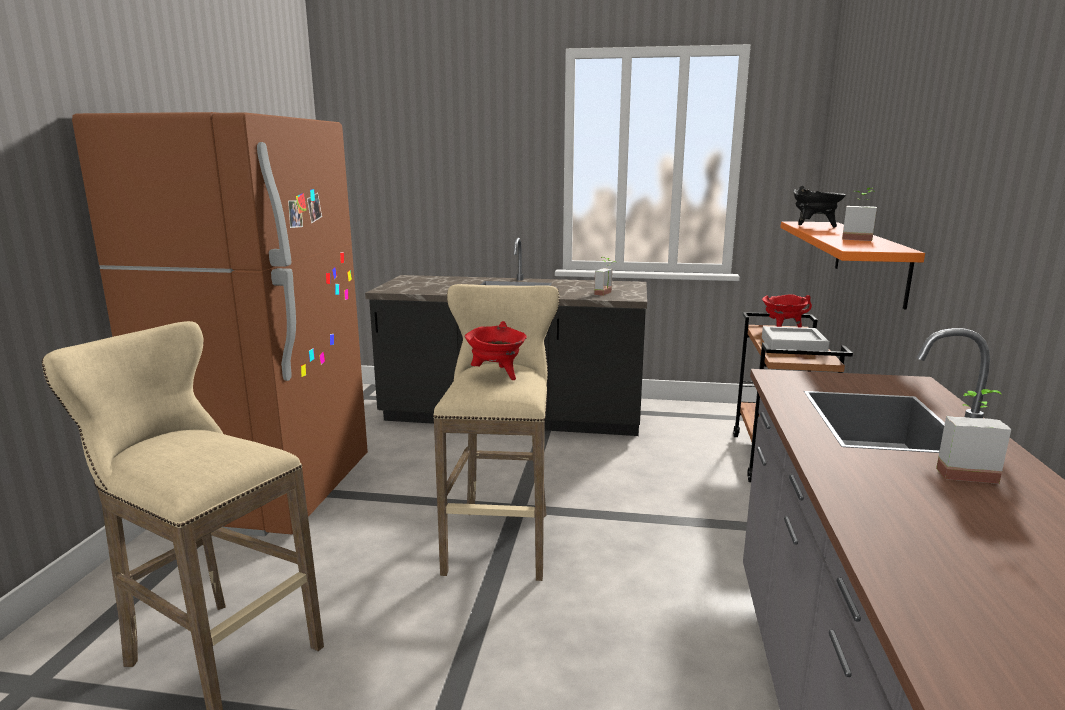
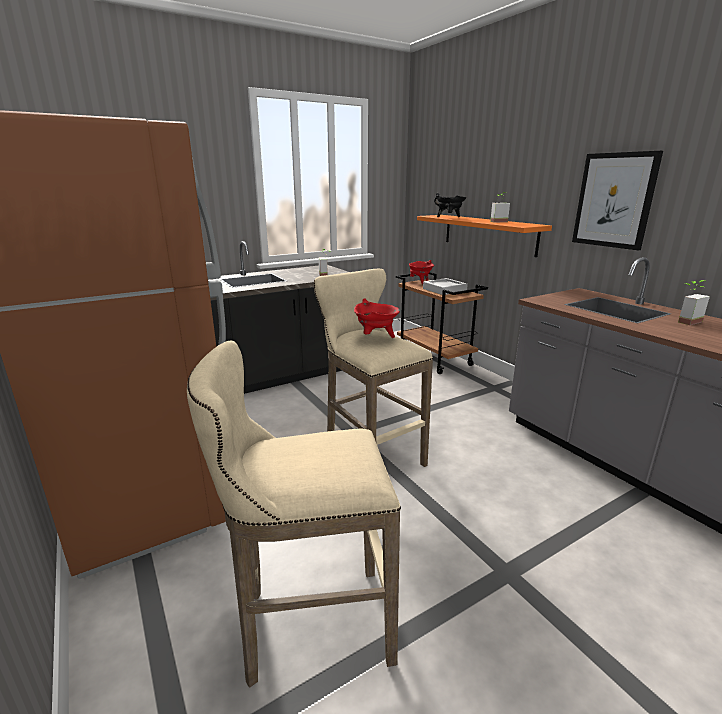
camera: 40 degrees left, 5 degrees up
(990, 212) = (614, 200): none -> picture

